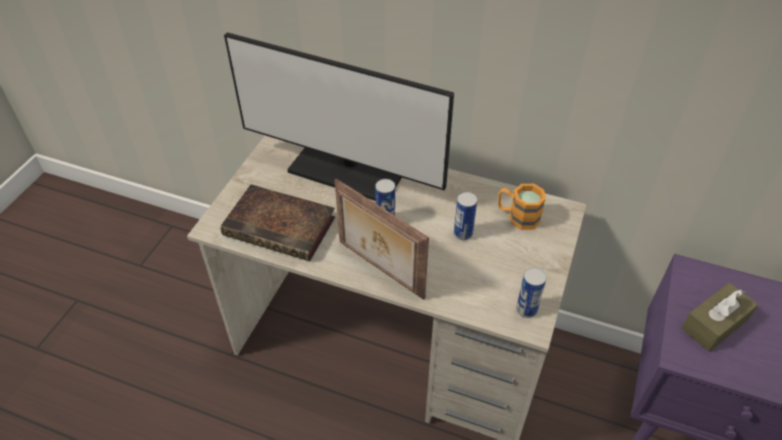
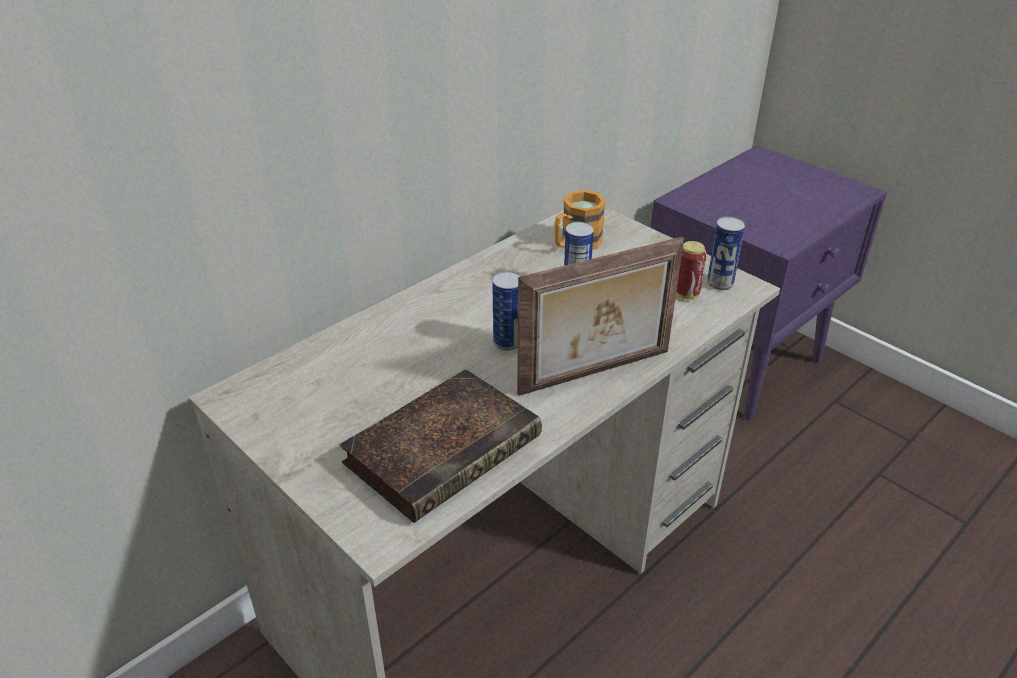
camera: 65 degrees left, 10 degrees down
(346, 172) = (381, 350): monitor -> none
(498, 293) = (686, 294): none -> can
(714, 324) = (751, 213): brown tissue box -> none

